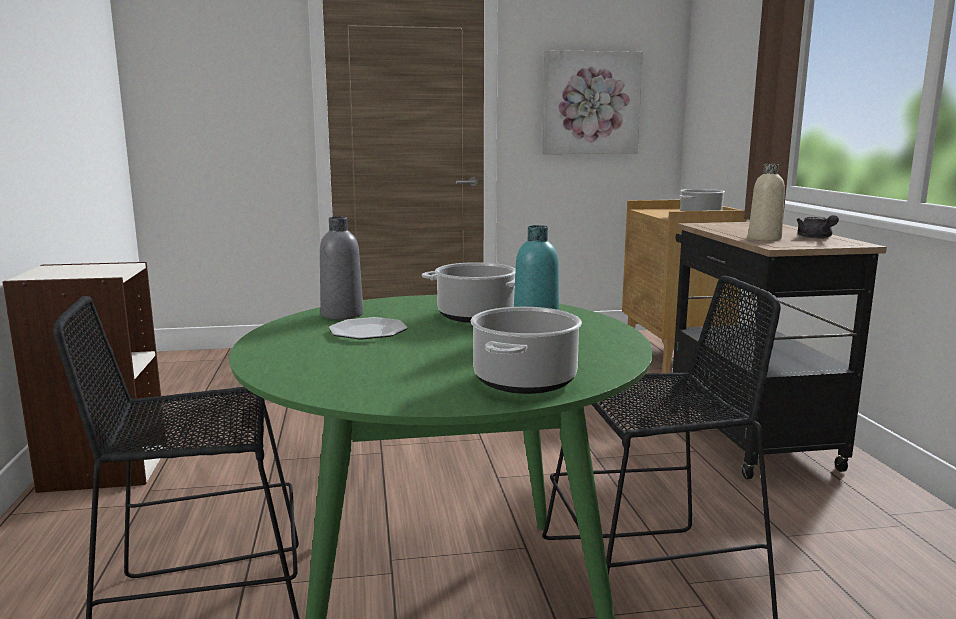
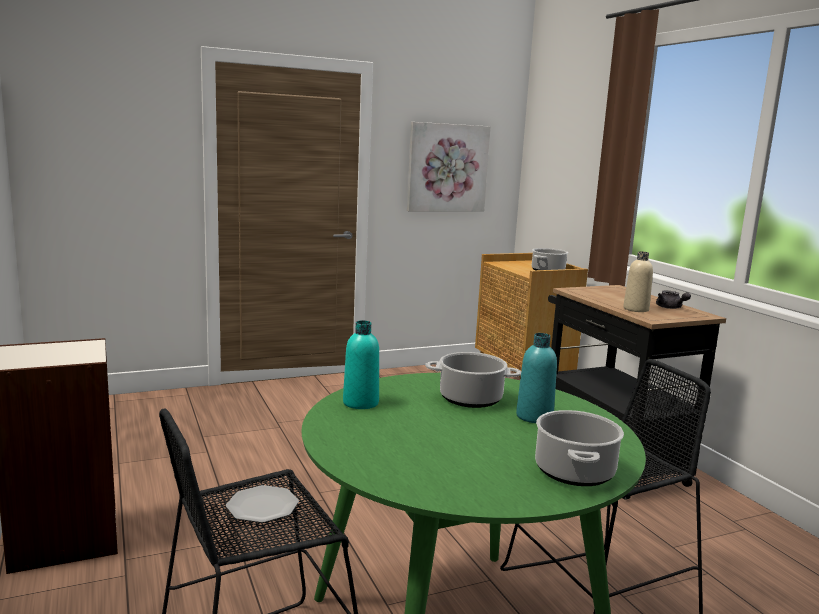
camera: 15 degrees left, 0 degrees up
(342, 315) = (360, 403): grey bottle -> turquoise bottle
(368, 332) = (403, 423): plate -> plate (262, 506)

